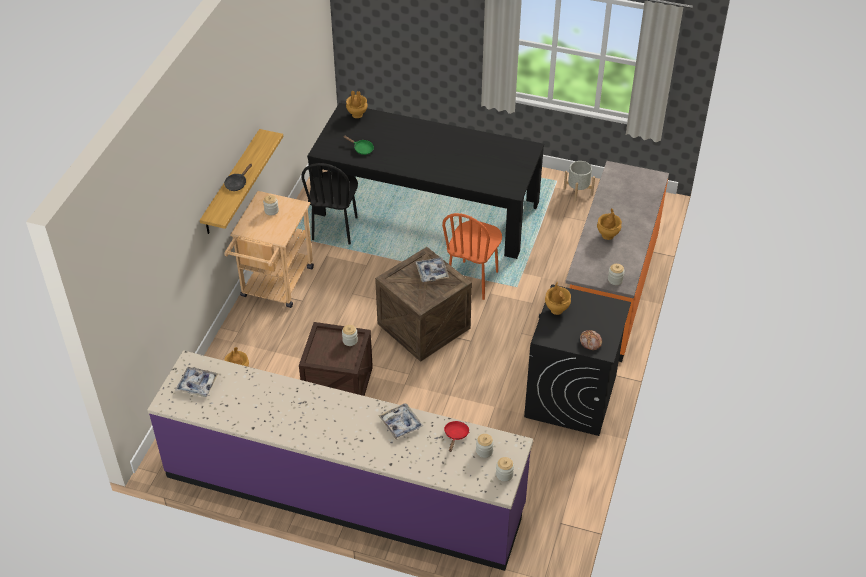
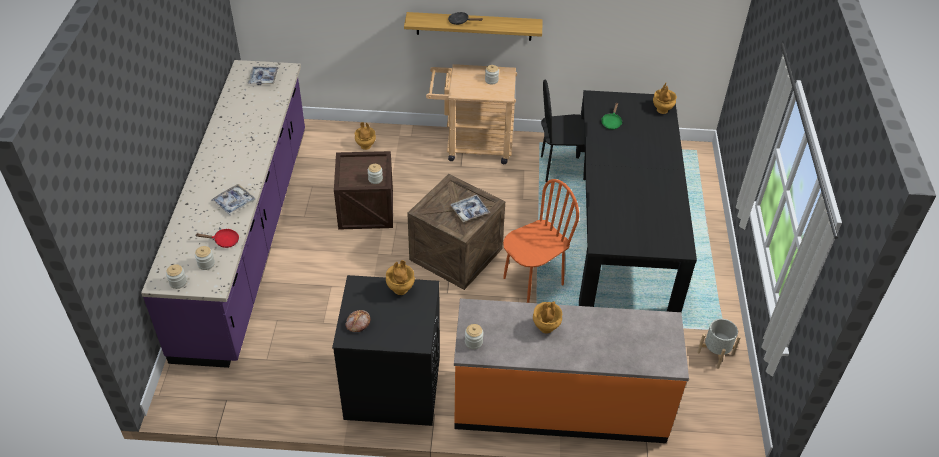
camera: 75 degrees right, 0 degrees up
(473, 280) = (533, 281): orange chair -> orange chair turned 135 degrees clockwise

